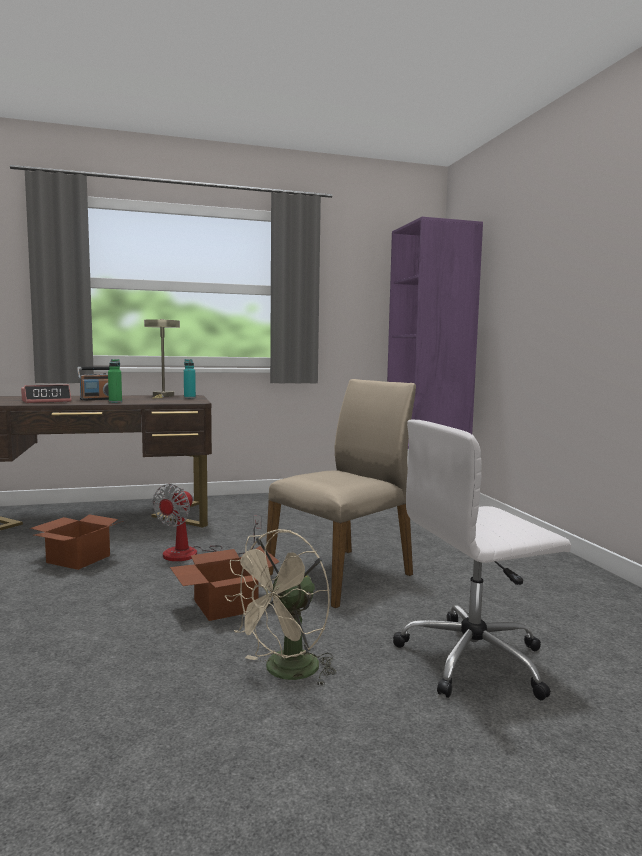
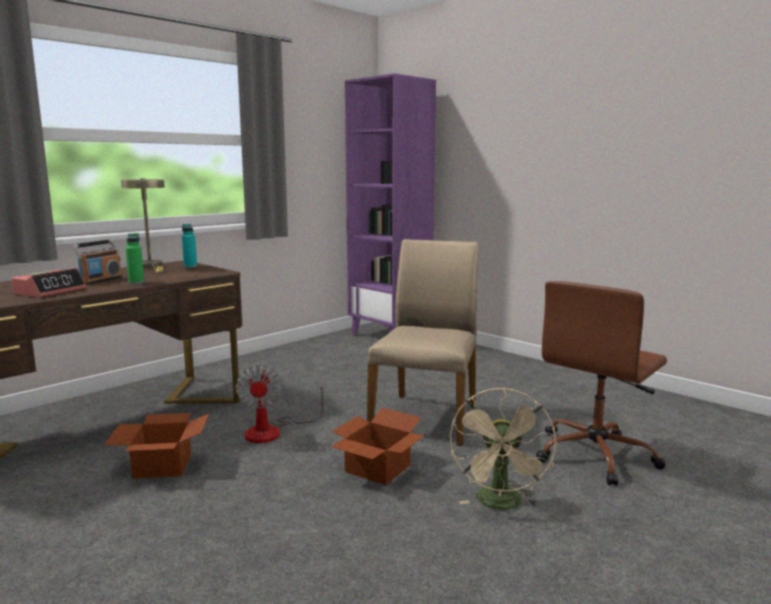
camera: 30 degrees left, 5 degrees up
(475, 659) = (596, 455): white office chair -> brown office chair

